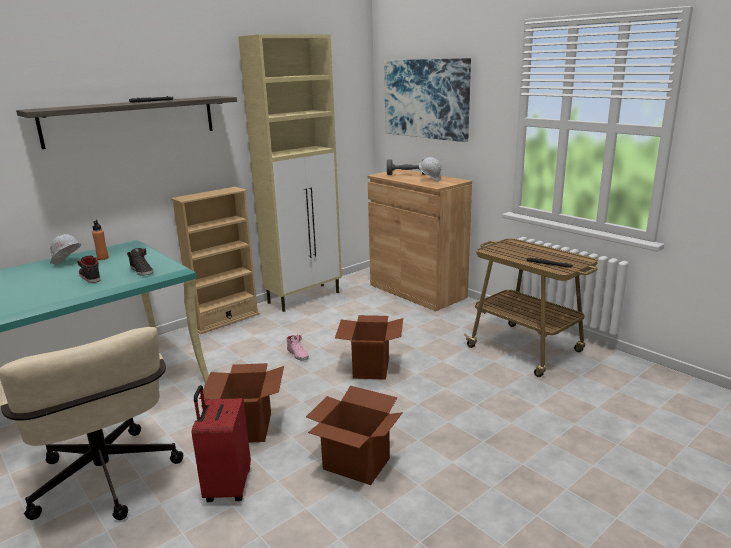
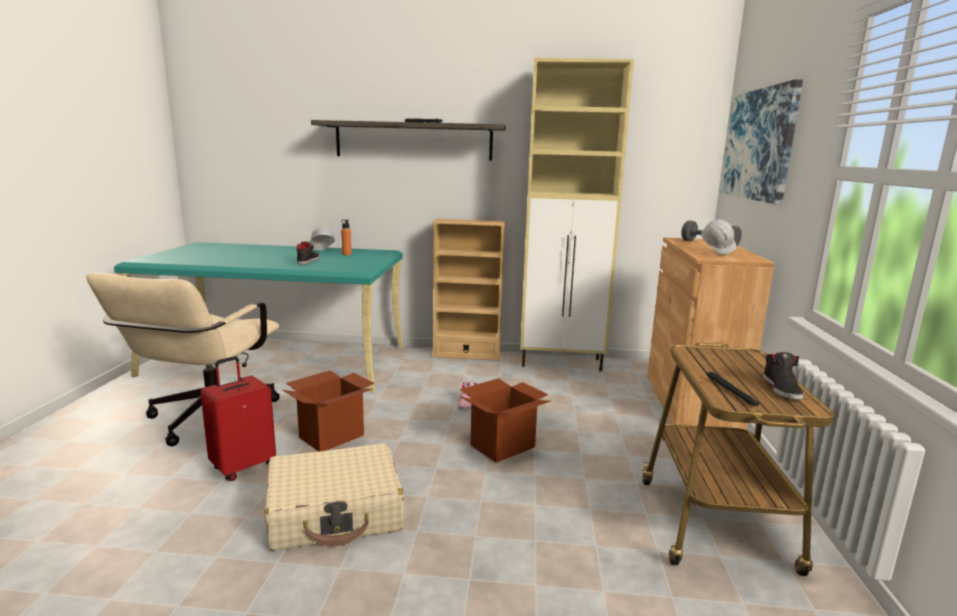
camera: 45 degrees right, 5 degrees down
(142, 271) = (340, 266): black shoe -> black shoe (782, 389)
(356, 464) = (336, 512): cardboard box -> beige suitcase

